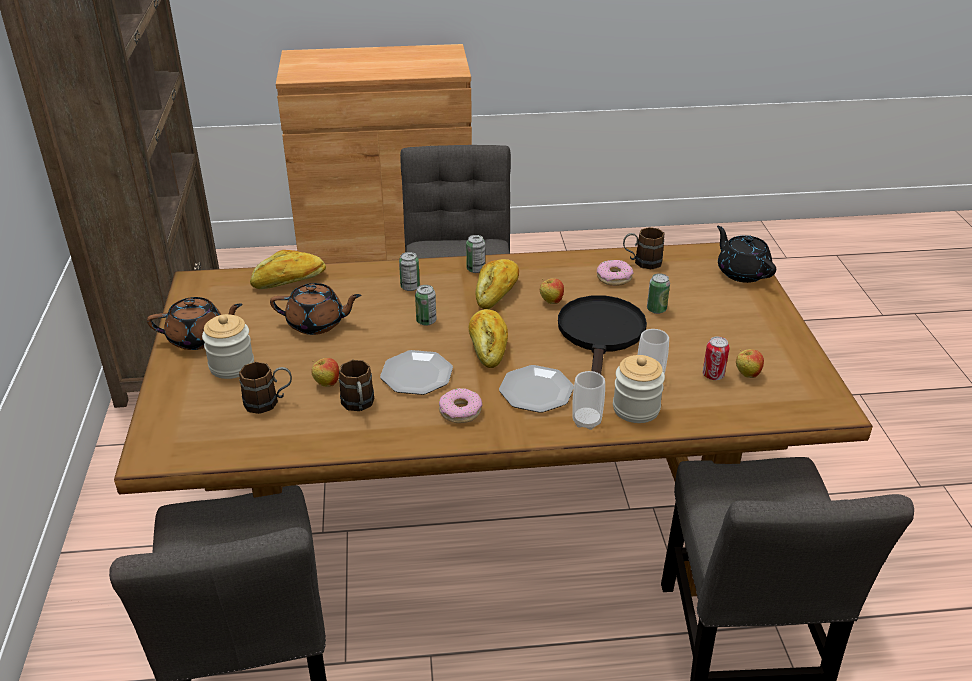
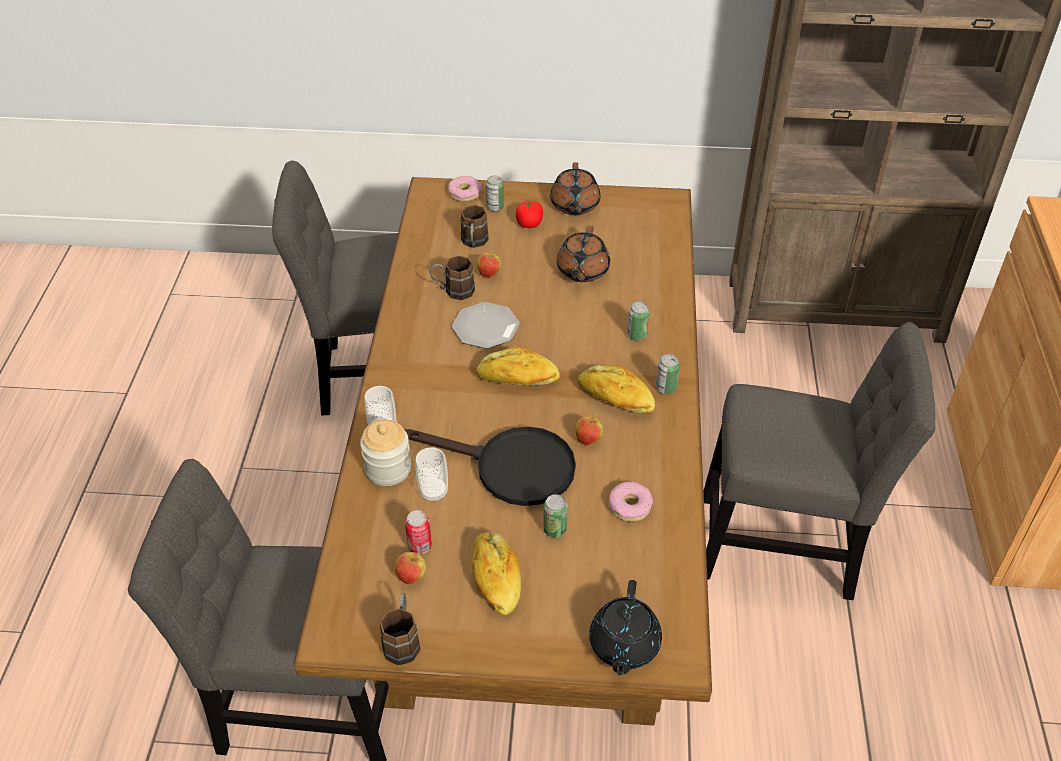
camera: 100 degrees right, 10 degrees up
(232, 366) = (529, 223): jar -> tomato
(289, 281) = (660, 255): bread -> bread (495, 579)
(426, 321) = (571, 341): can -> can (495, 207)
(460, 411) = (425, 349): donut -> donut (465, 193)
(537, 391) = (437, 403): plate -> none
(641, 262) = (662, 542): brown mug -> brown mug (402, 640)
(742, 272) = (623, 646): black teapot -> black teapot turned 120 degrees clockwise

